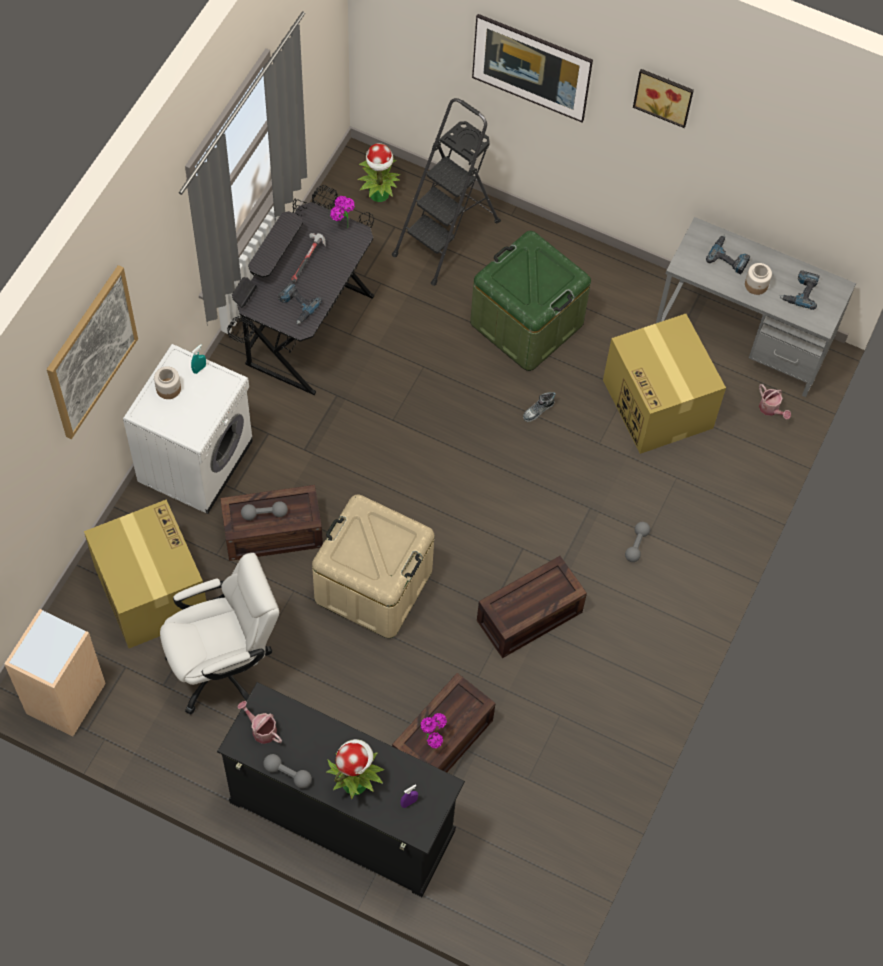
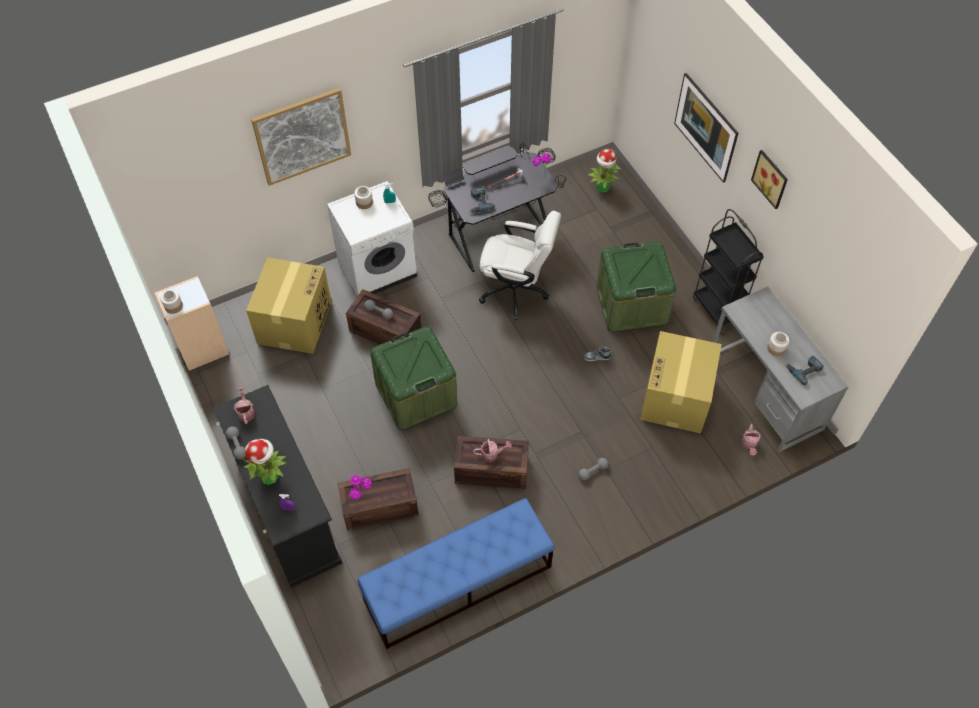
camera: 40 degrees right, 5 degrees down
(45, 665) = (173, 306): none -> jar
(225, 667) = (297, 386): white office chair -> white office chair (517, 292)
(373, 585) = (416, 394): beige storage box -> green storage box
(447, 236) = (624, 231): step ladder -> none
(532, 596) = (492, 454): none -> watering can
(595, 765) = (457, 583): none -> blue bench
(624, 274) = (717, 311): none -> black cart
(729, 257) = (771, 322): power drill -> none

